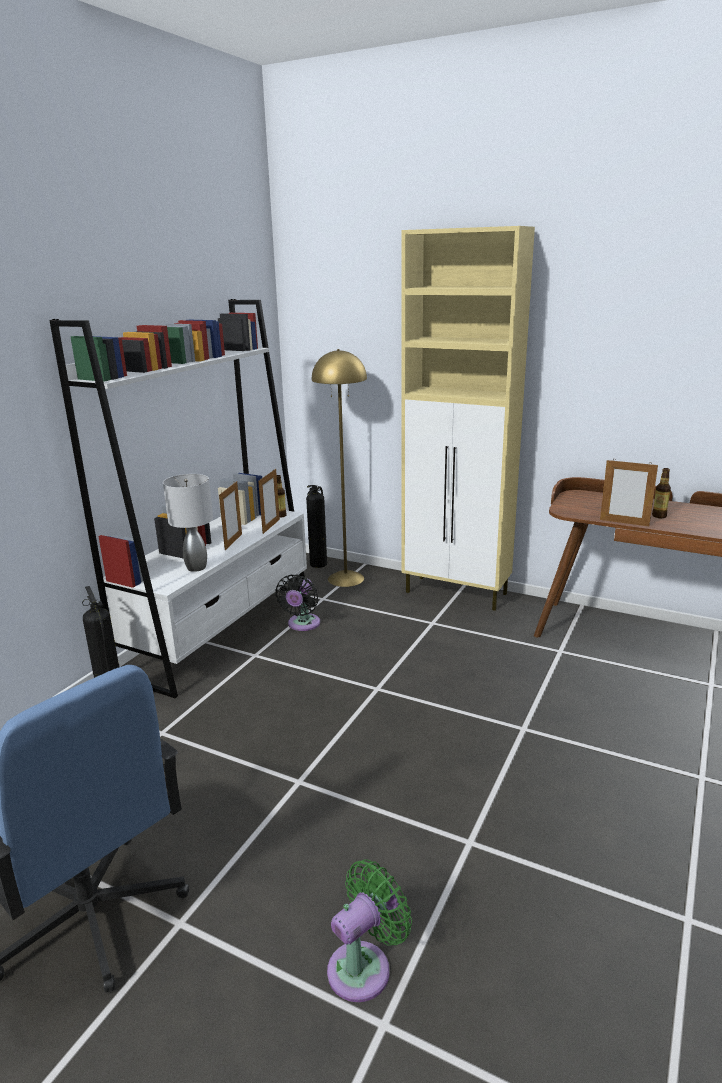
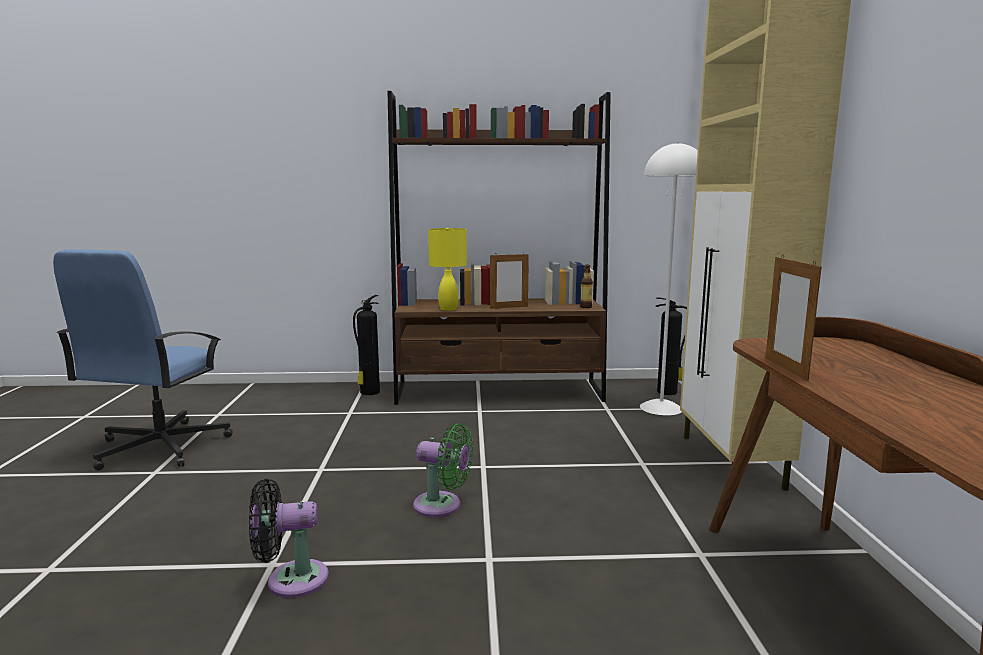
camera: 60 degrees right, 10 degrees down
(197, 567) = (448, 309): grey table lamp -> yellow table lamp
(221, 631) = (499, 392): white bookcase -> brown bookcase
(271, 526) = (558, 309): picture frame -> none
(302, 625) = (549, 413): black fan -> black fan (291, 580)
(346, 578) = (661, 408): yellow floor lamp -> white floor lamp
(364, 966) = (109, 547): green fan -> green fan (442, 506)
(659, 516) = (874, 383): bottle -> none

